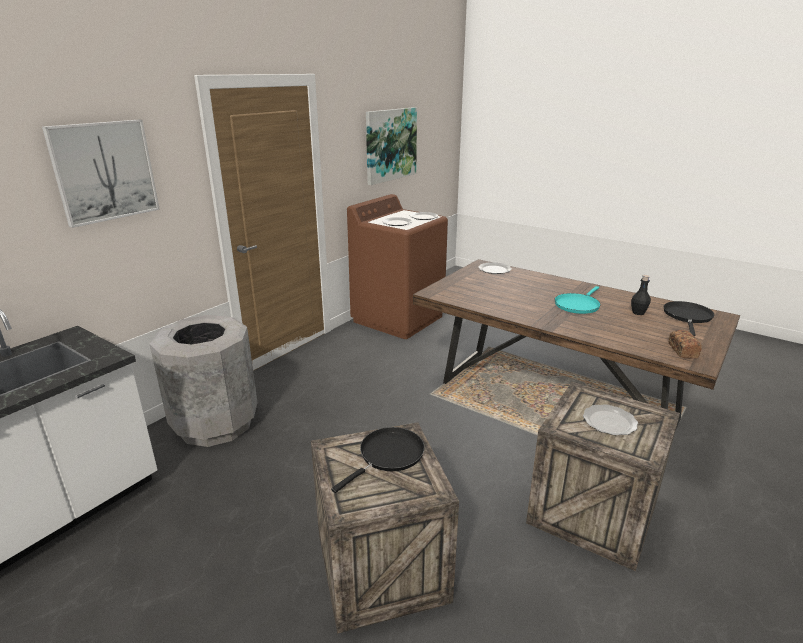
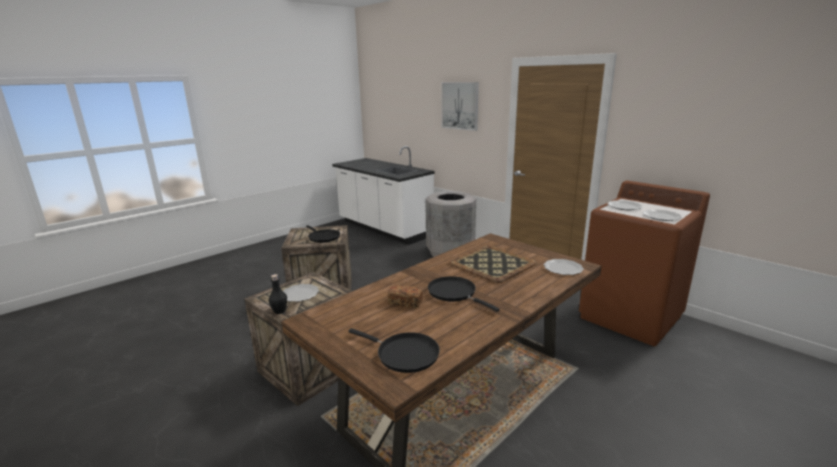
camera: 100 degrees right, 5 degrees down
(390, 145) = (732, 135): picture -> none
(502, 293) = (491, 264): none -> tray
(577, 305) = (454, 293): turquoise frying pan -> black frying pan
(638, 312) = (426, 323): black bottle -> black bottle (279, 311)
(682, 350) = (332, 320): bread -> bread (405, 302)

